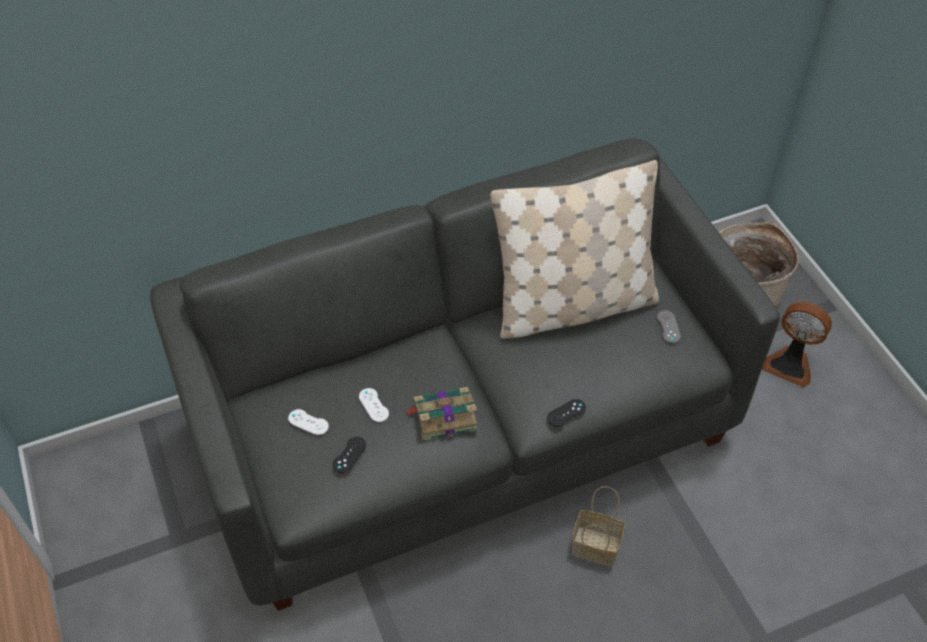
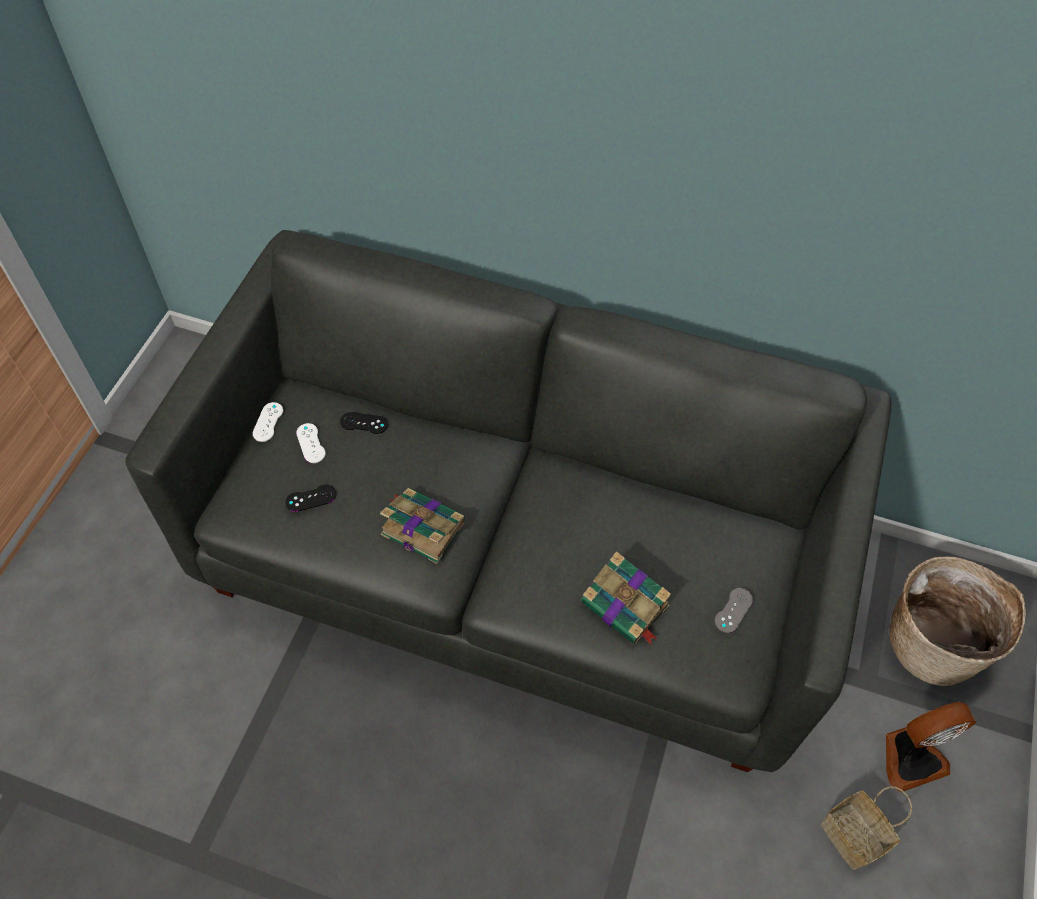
camera: 40 degrees right, 5 degrees up
(373, 405) = (375, 469): white game controller -> white game controller (268, 422)
(566, 413) = (539, 615): black game controller -> black game controller (364, 423)
(572, 305) = (658, 514): beige pillow -> none
(593, 547) = (520, 765): basket -> basket (849, 835)
(610, 368) = (626, 605): none -> book
(789, 364) = (910, 756): fan -> fan turned 90 degrees counterclockwise

